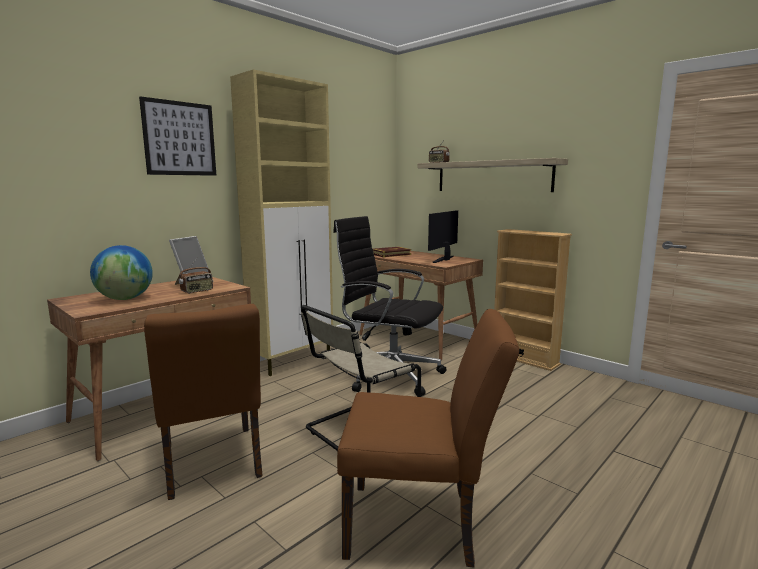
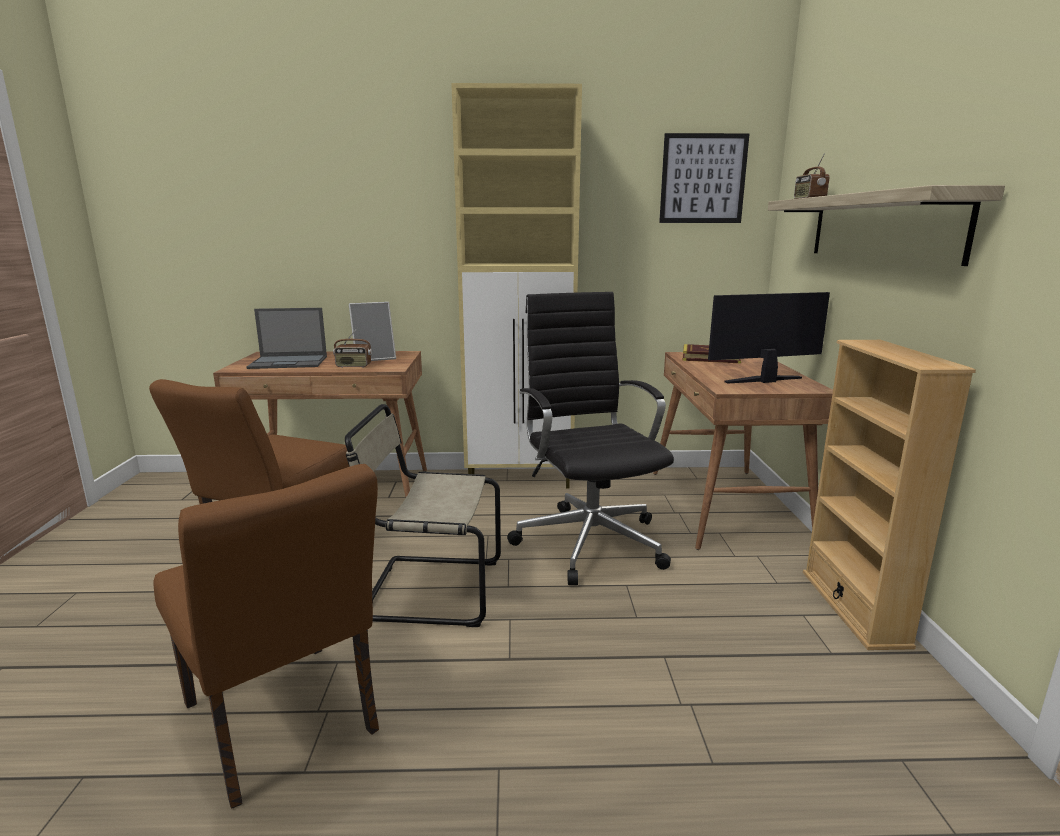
camera: 45 degrees right, 5 degrees up
(125, 299) = (289, 362): globe -> laptop
(180, 138) = (393, 183): picture -> picture (703, 179)

